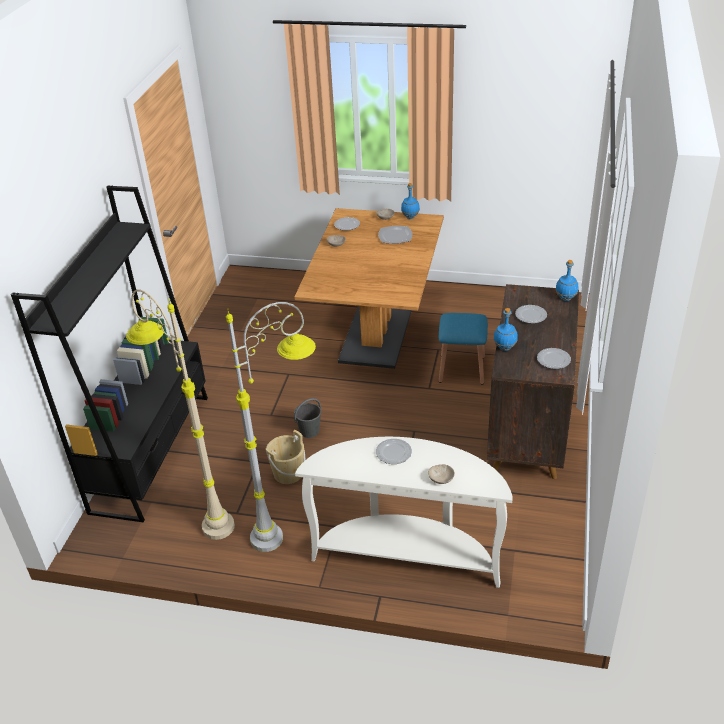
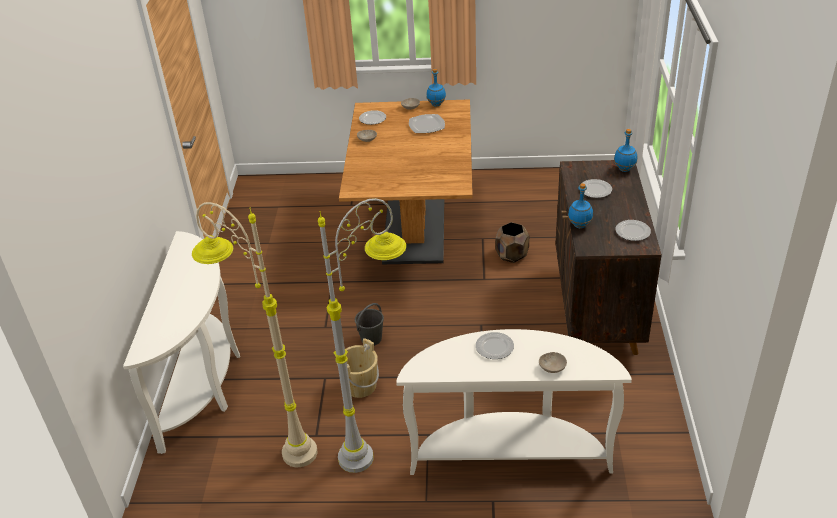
camera: 10 degrees left, 0 degrees up
(152, 452) = (204, 383): black bookcase -> white console table
(462, 369) = (512, 255): blue stool -> brown planter

